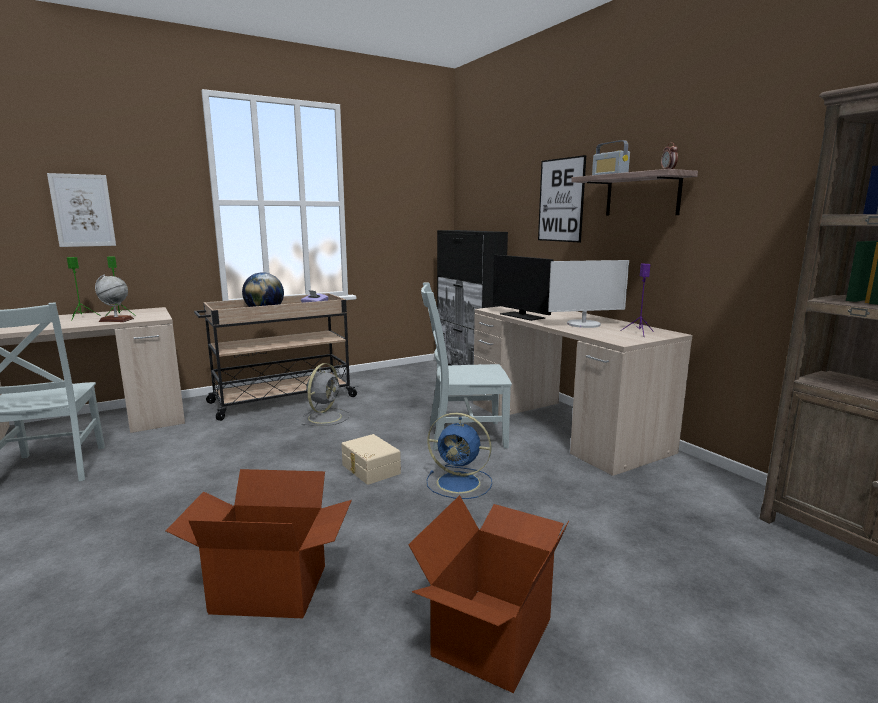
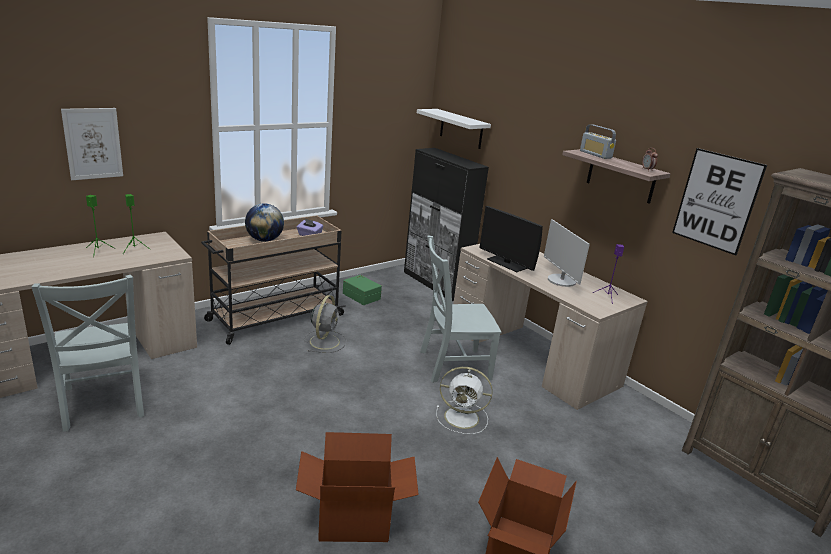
camera: 10 degrees left, 10 degrees up
(116, 320) = (138, 258): globe -> none
(369, 469) = (386, 404): beige storage box -> none
(384, 382) = (362, 296): none -> green storage box
(460, 483) = (463, 418): blue fan -> white fan
(481, 203) = (461, 129): none -> white shelf
(561, 200) = (545, 155): picture -> picture (716, 201)
(584, 324) = (561, 280): monitor -> monitor turned 90 degrees clockwise

